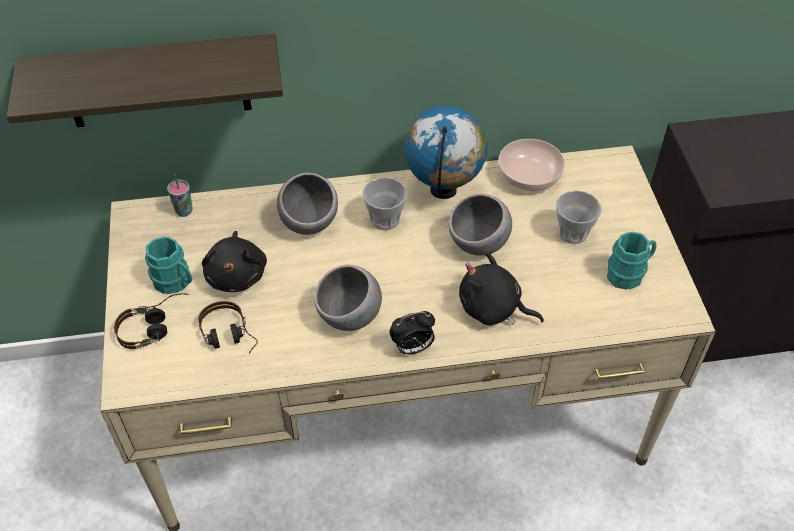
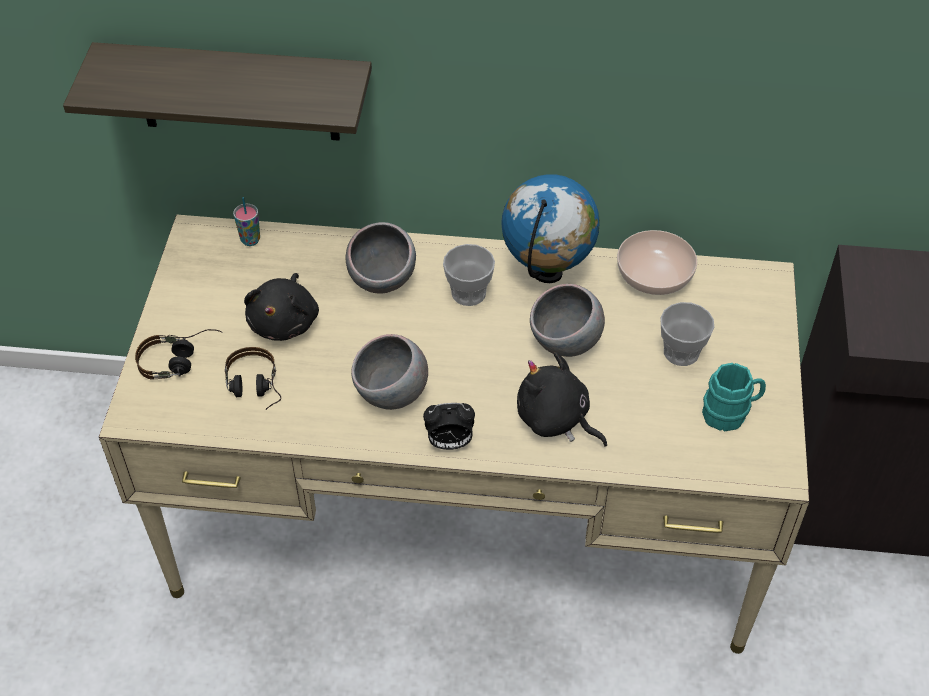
camera: 15 degrees right, 0 degrees up
(175, 282) = (217, 317): turquoise mug -> none

